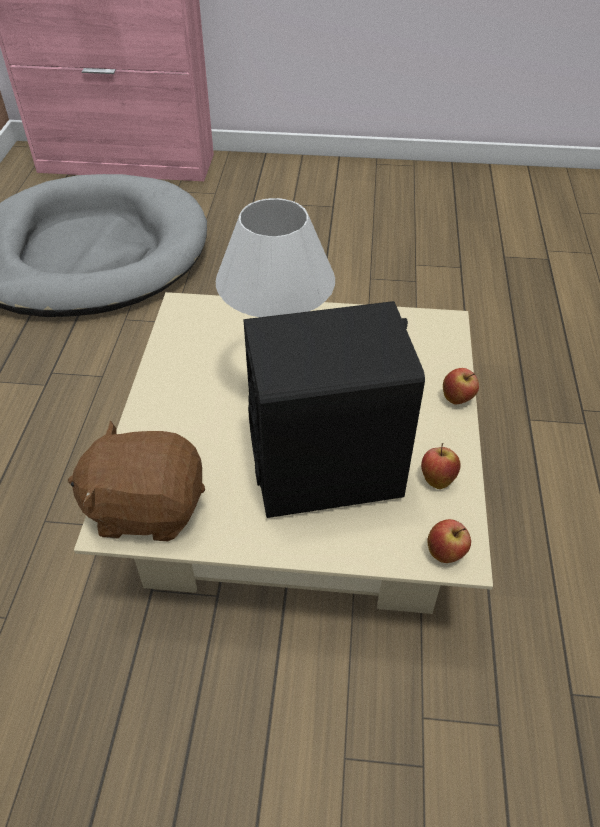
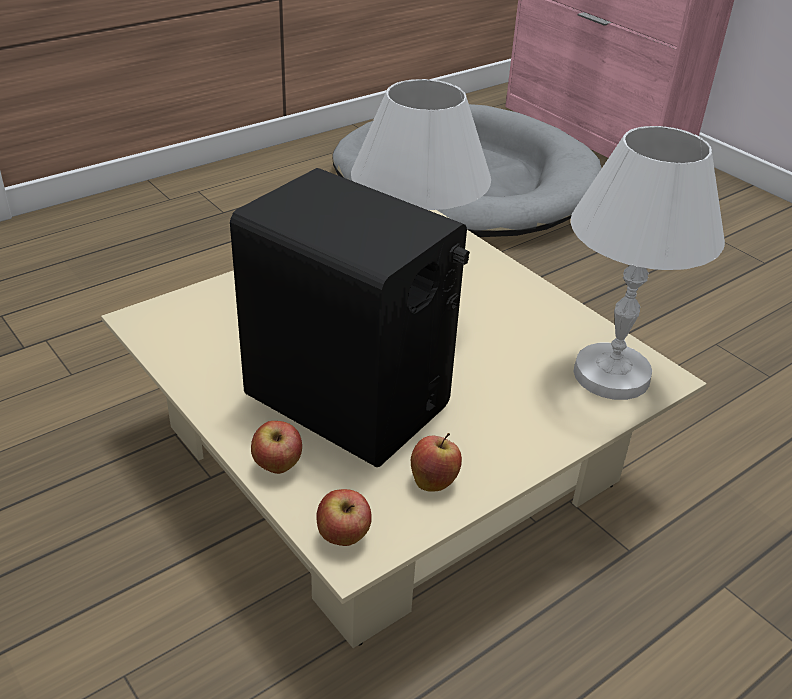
camera: 45 degrees right, 10 degrees down
(146, 507) = (182, 325): brown plush toy -> none
(425, 340) = (612, 375): none -> white table lamp
(457, 399) = (564, 440): apple -> apple (277, 466)

